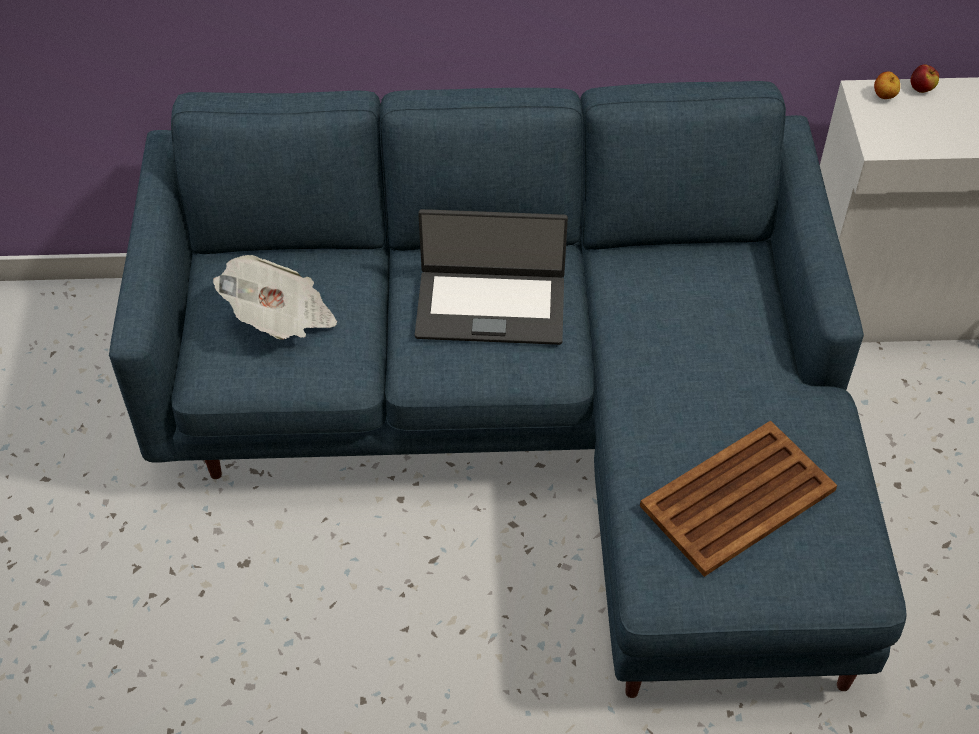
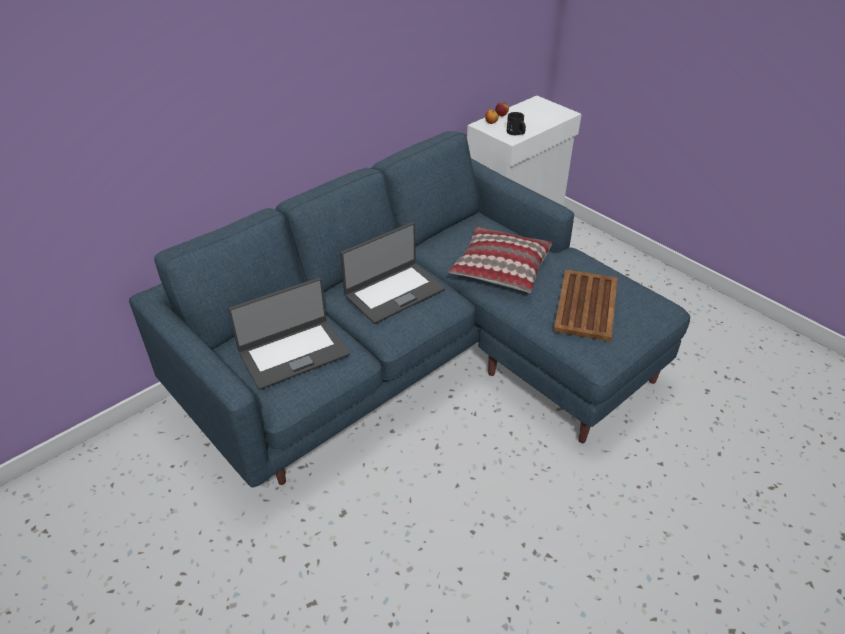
camera: 40 degrees left, 10 degrees down
(281, 318) = (293, 353): newspaper -> laptop
(679, 359) = (500, 269): none -> pillow
(903, 138) = (516, 133): none -> black mug

